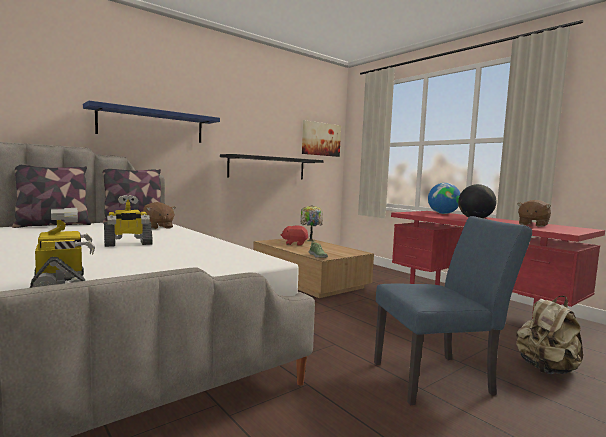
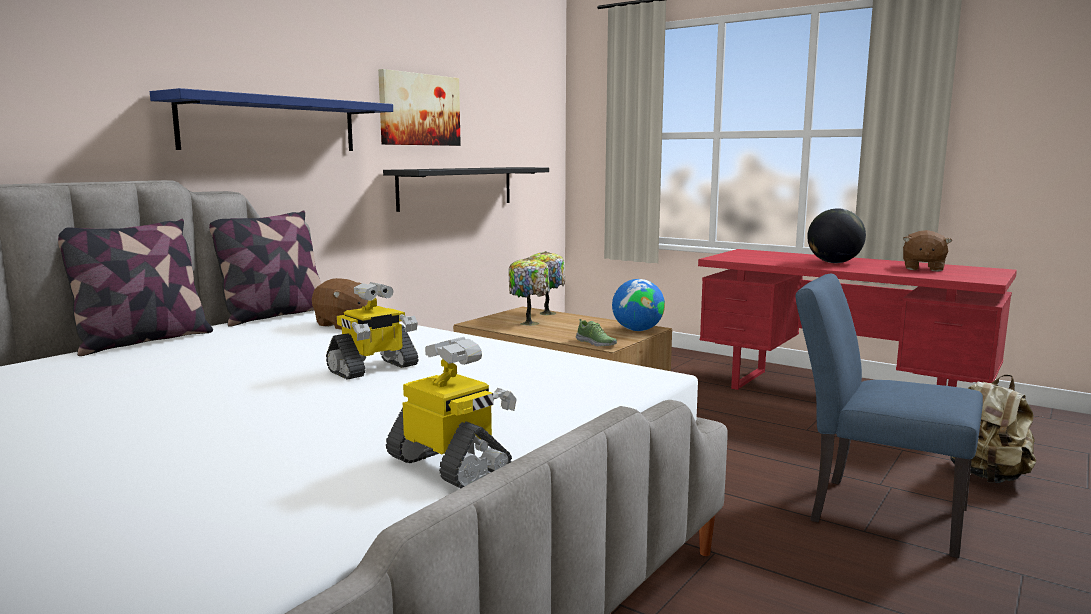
camera: 15 degrees left, 5 degrees up
(295, 244) = (529, 323): red plush toy -> table lamp
(321, 139) = (532, 127): picture -> picture (419, 110)
(440, 378) = (874, 511): blue chair -> blue chair turned 120 degrees counterclockwise
(442, 213) = (772, 254): globe -> globe (637, 330)

